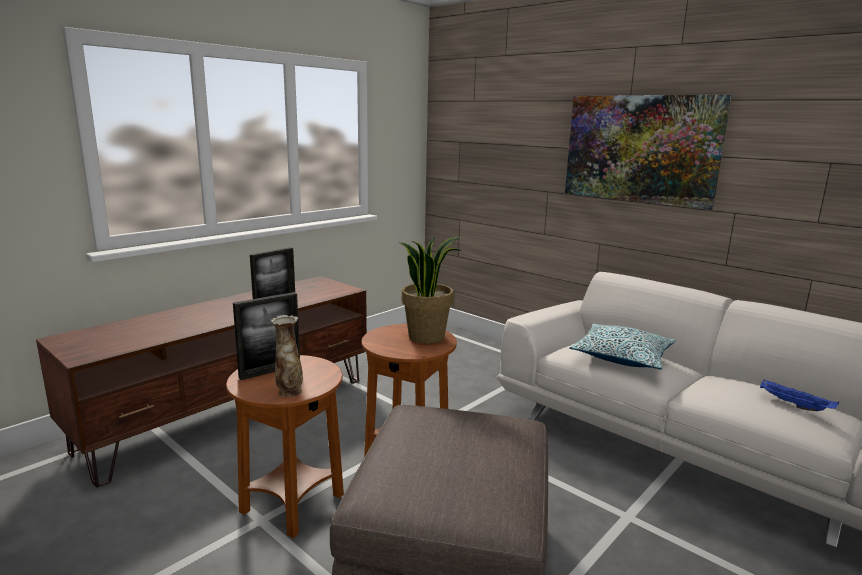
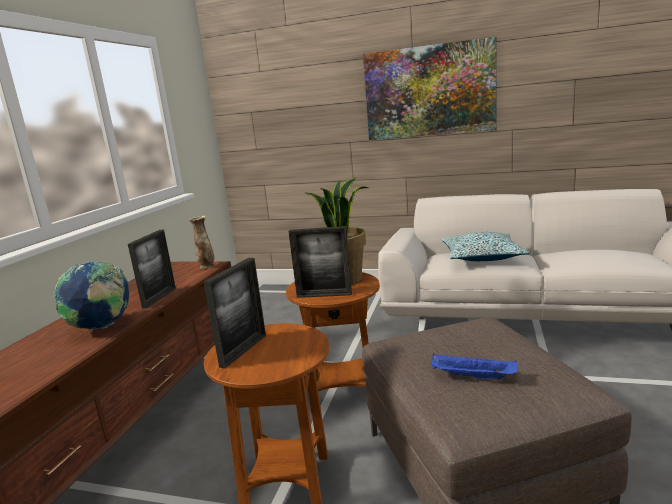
camera: 25 degrees left, 0 degrees up
(212, 319) = (102, 327): none -> globe
(289, 392) = (292, 360): vase -> vase (206, 266)
(389, 346) = (324, 295): none -> picture frame
(793, 405) = (621, 253): blue tray -> blue tray (471, 378)

